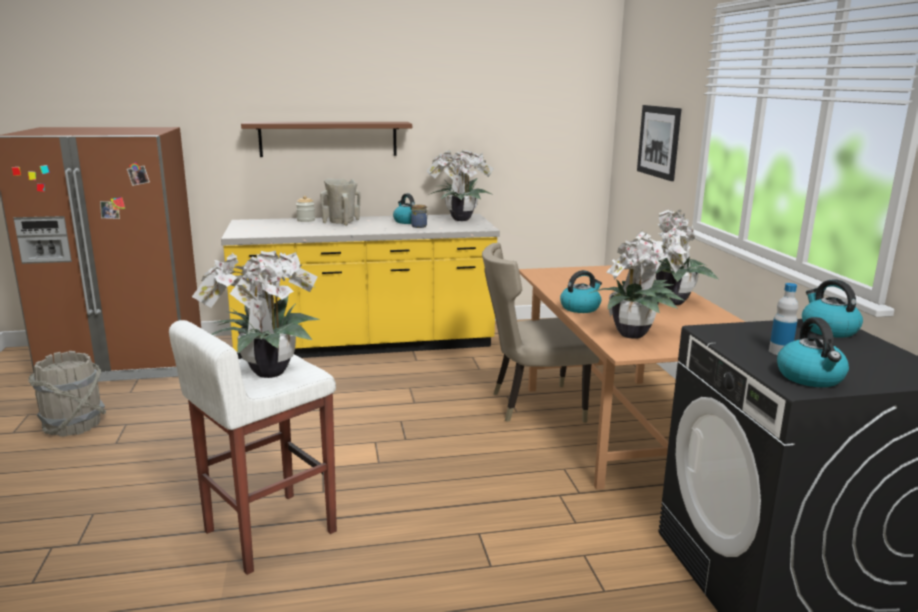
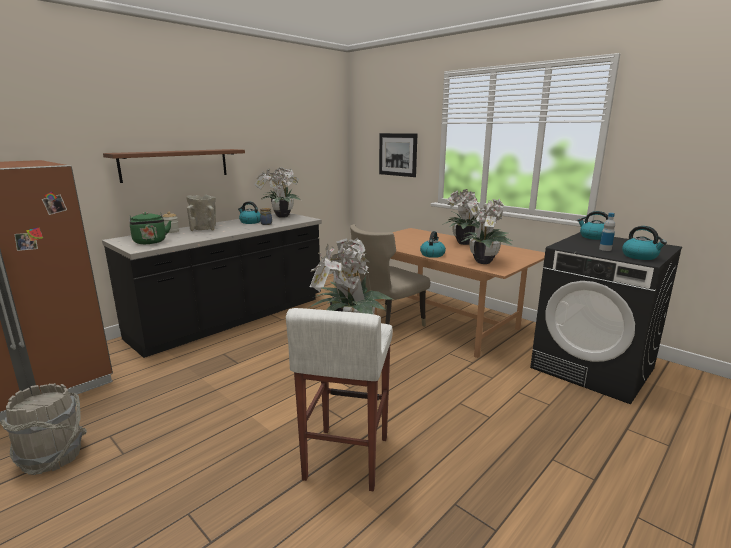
camera: 35 degrees left, 0 degrees up
(261, 229) = (150, 242): none -> green kettle
(366, 344) = (232, 319): yellow counter -> black counter

